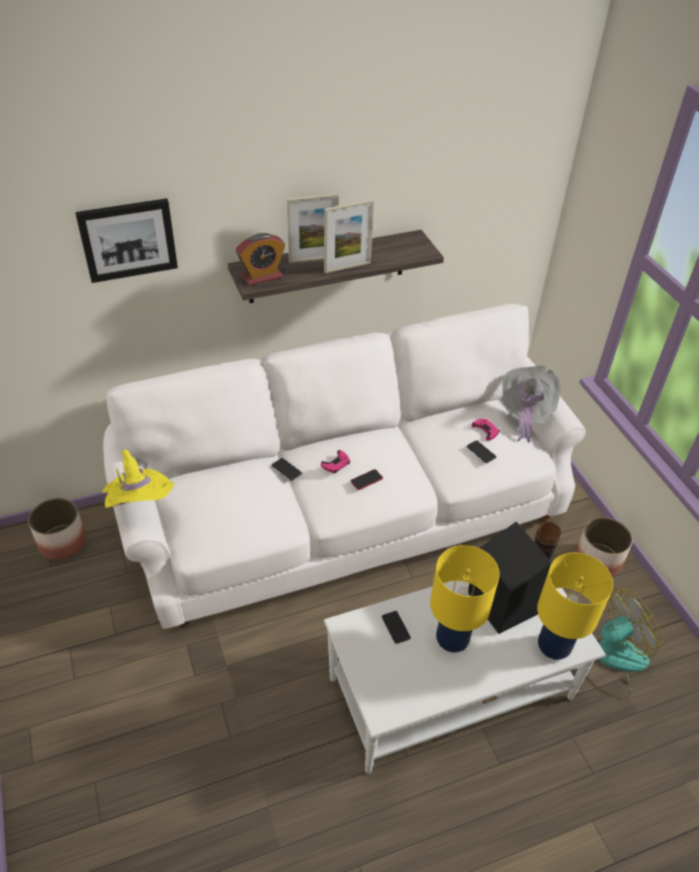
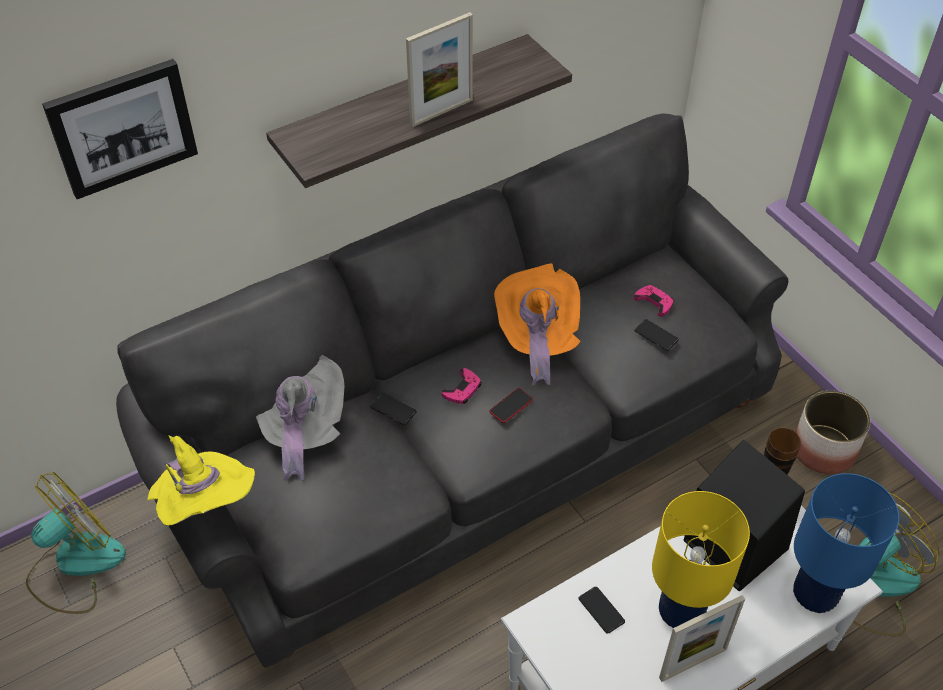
camera: 10 degrees left, 5 degrees up
(62, 542) = (75, 565): planter -> fan
(262, 277) = (323, 147): alarm clock -> none
(313, 259) = (388, 106): picture frame -> picture frame (692, 663)
(346, 512) = (471, 444): white sofa -> black sofa
(397, 440) = (537, 338): none -> orange hat
(526, 414) = (702, 268): grey hat -> grey hat (301, 427)
(553, 647) = (814, 595): yellow table lamp -> blue table lamp

